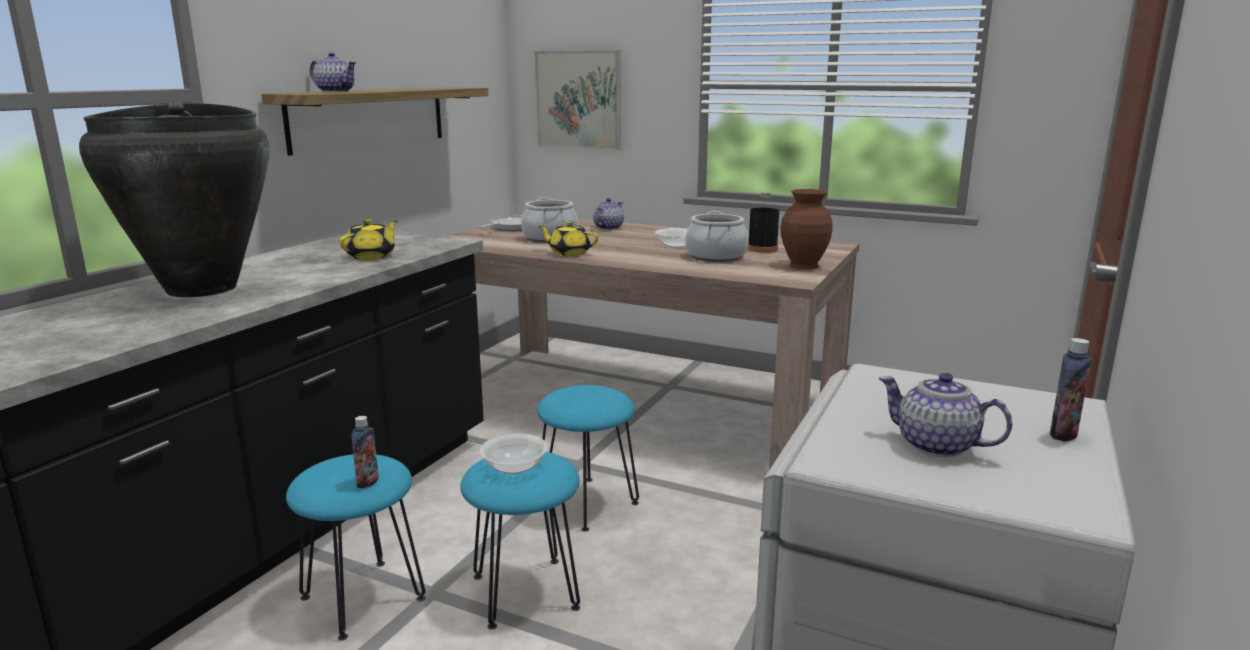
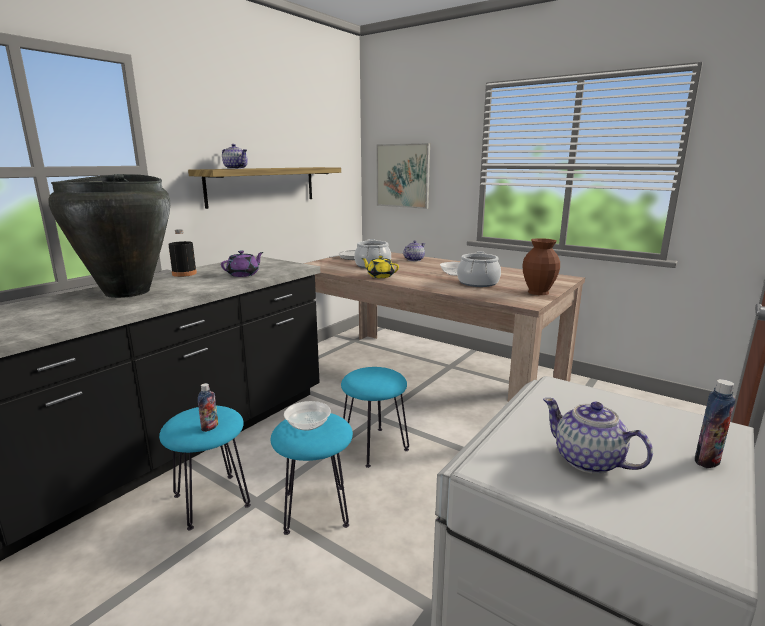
camera: 10 degrees right, 0 degrees up
(371, 256) = (244, 274): yellow teapot -> purple teapot
(762, 249) = (513, 279): black bottle -> black bottle (184, 274)

